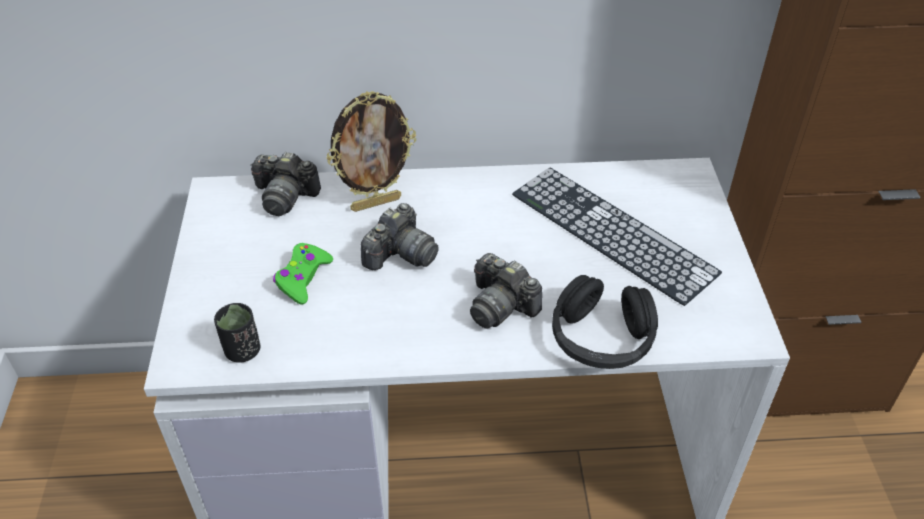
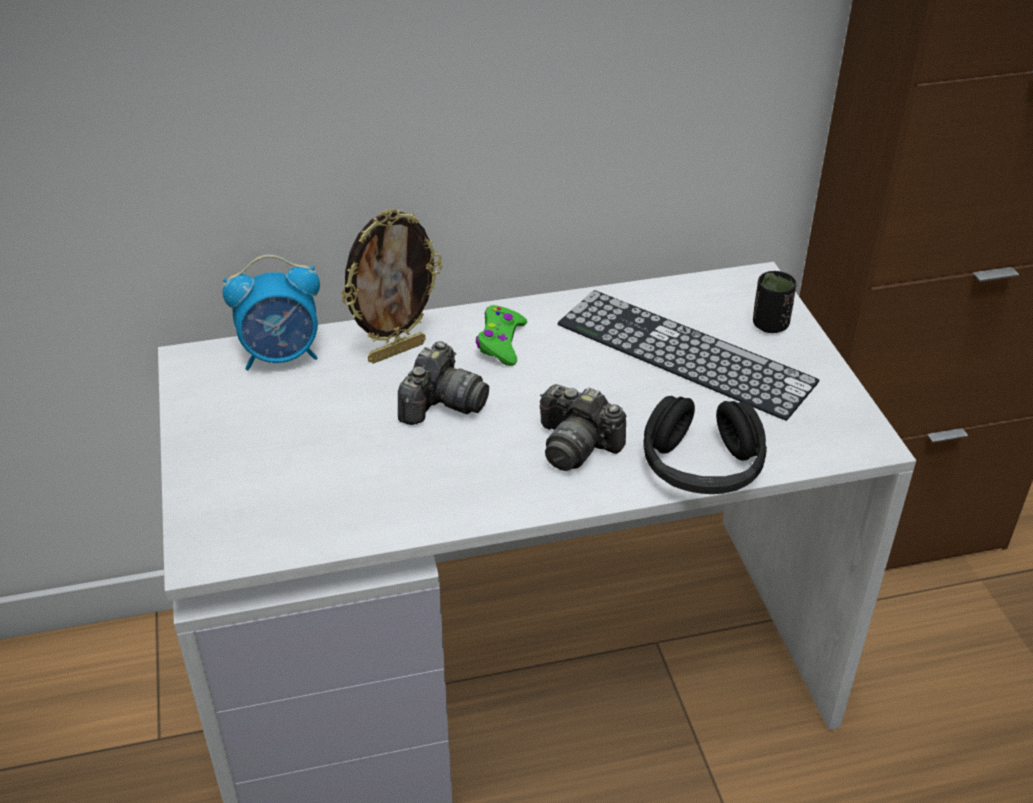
camera: 10 degrees left, 5 degrees down
(242, 351) = (278, 532): black cup -> black cup (770, 325)
(285, 196) = (282, 356): camera -> alarm clock
(303, 278) = (330, 444): green game controller -> green game controller (501, 342)

